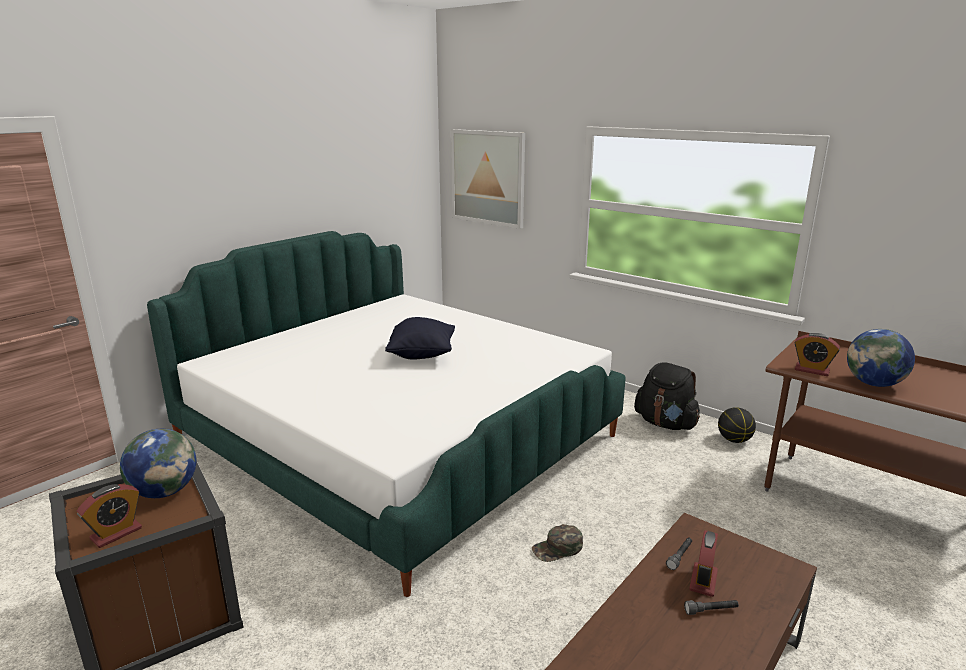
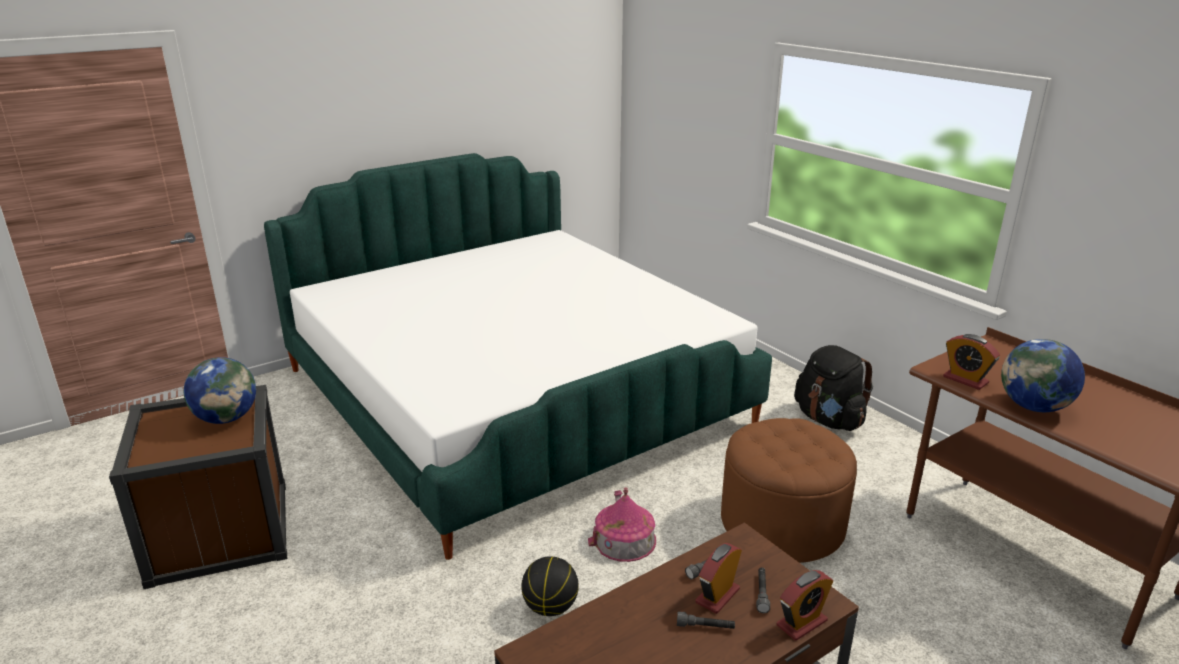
camera: 15 degrees right, 5 degrees up
(116, 533) = (171, 451): alarm clock -> alarm clock (801, 623)
(422, 355) = (537, 306): black pillow -> none
(488, 177) = (669, 96): picture -> none
(557, 549) = (624, 540): green cap -> toy house
(677, 512) = (782, 523): none -> brown ottoman
(734, 440) = (904, 451): basketball -> basketball (550, 607)
(737, 571) = (761, 593): none -> grey flashlight

